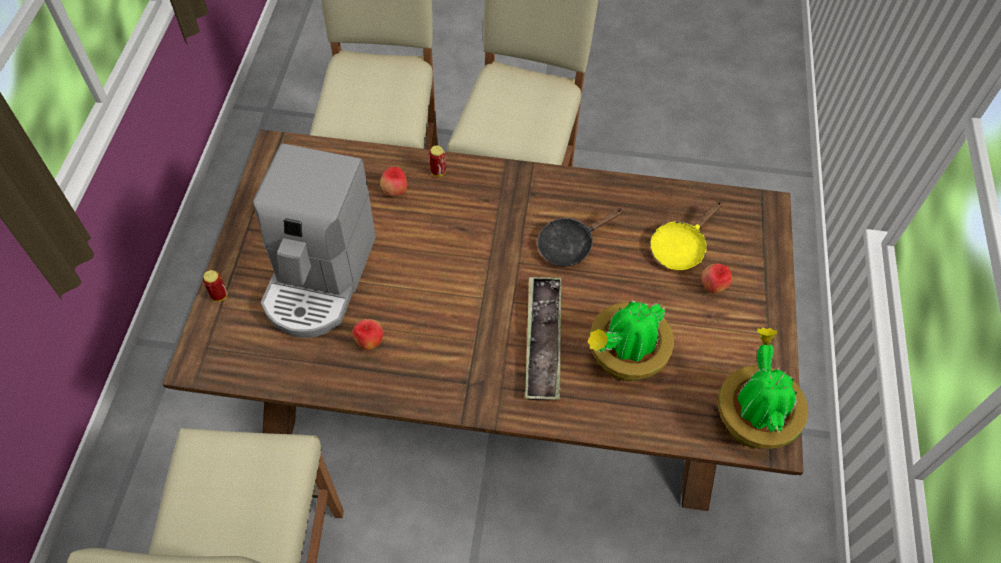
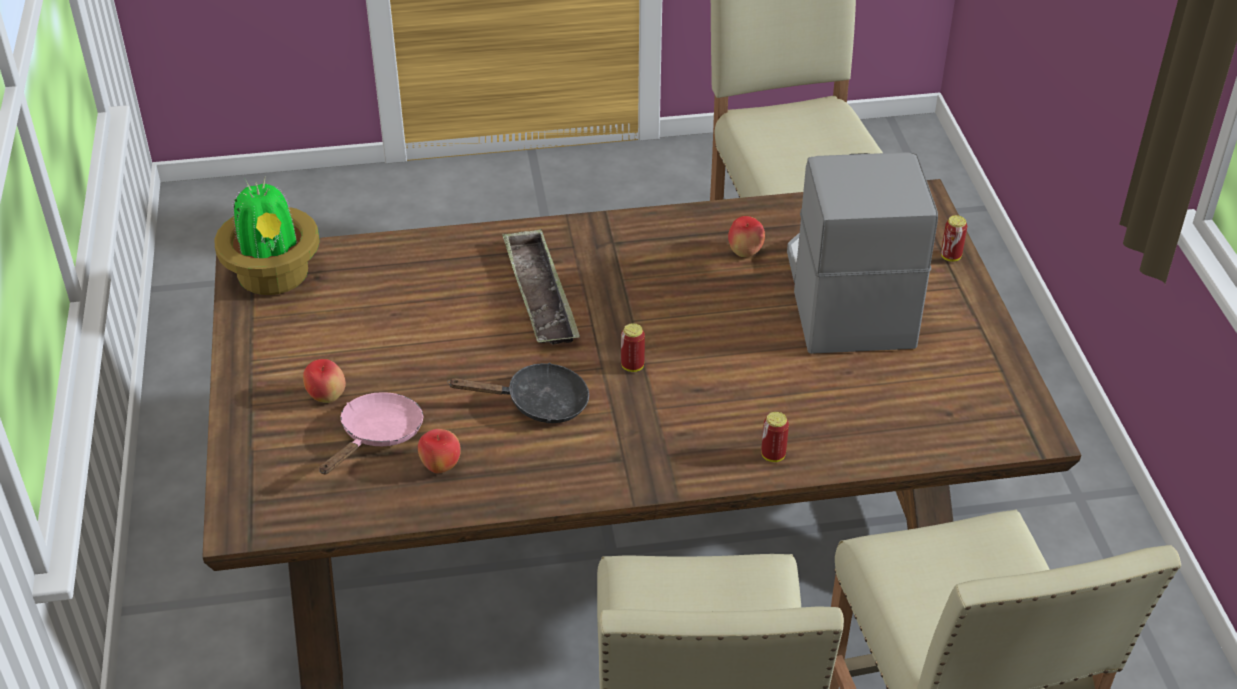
camera: 165 degrees right, 15 degrees down
(395, 191) = (819, 414): apple -> apple (440, 467)
(498, 258) = (632, 366): none -> can
(570, 245) = (539, 403): black frying pan -> black frying pan turned 45 degrees clockwise
(623, 359) = (436, 299): potted plant -> none
(680, 247) = (377, 435): yellow frying pan -> pink frying pan

